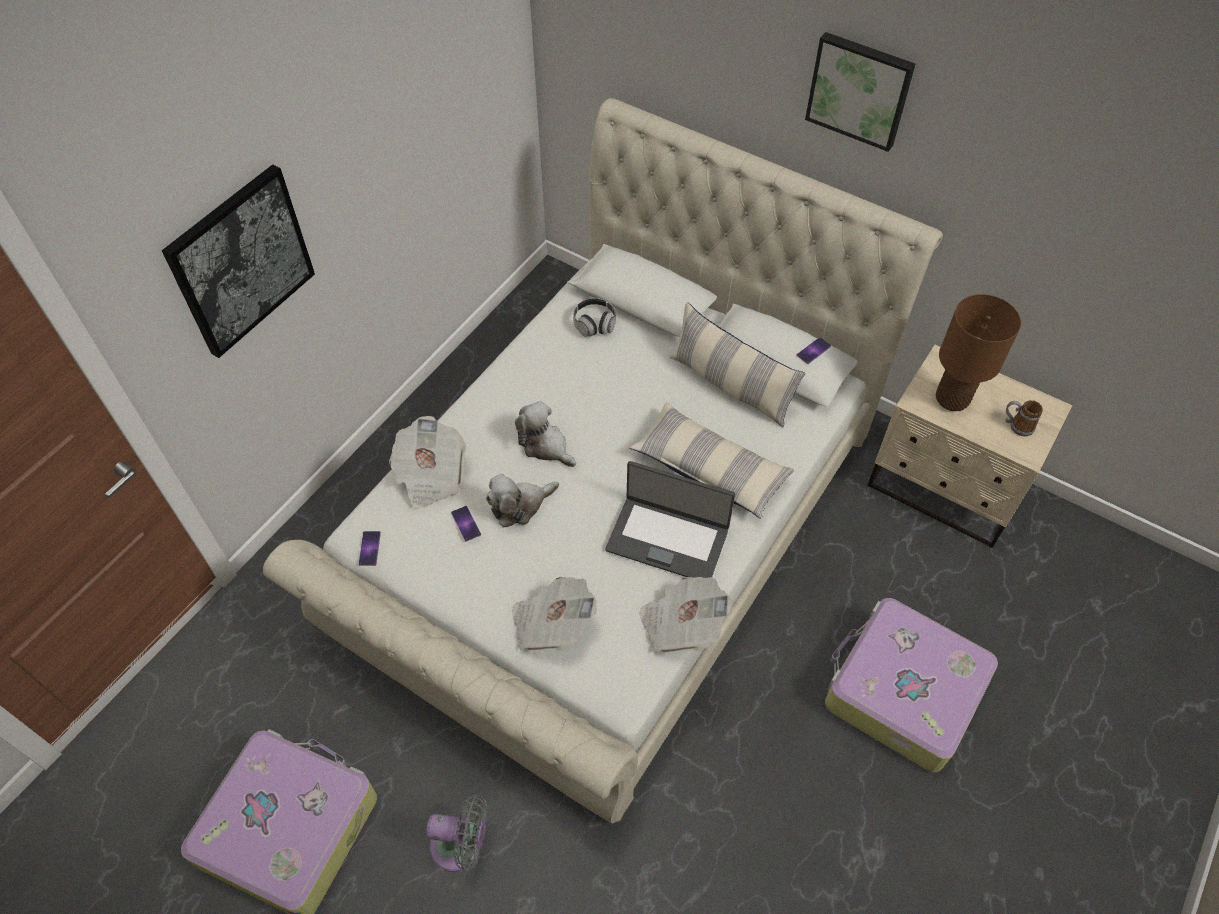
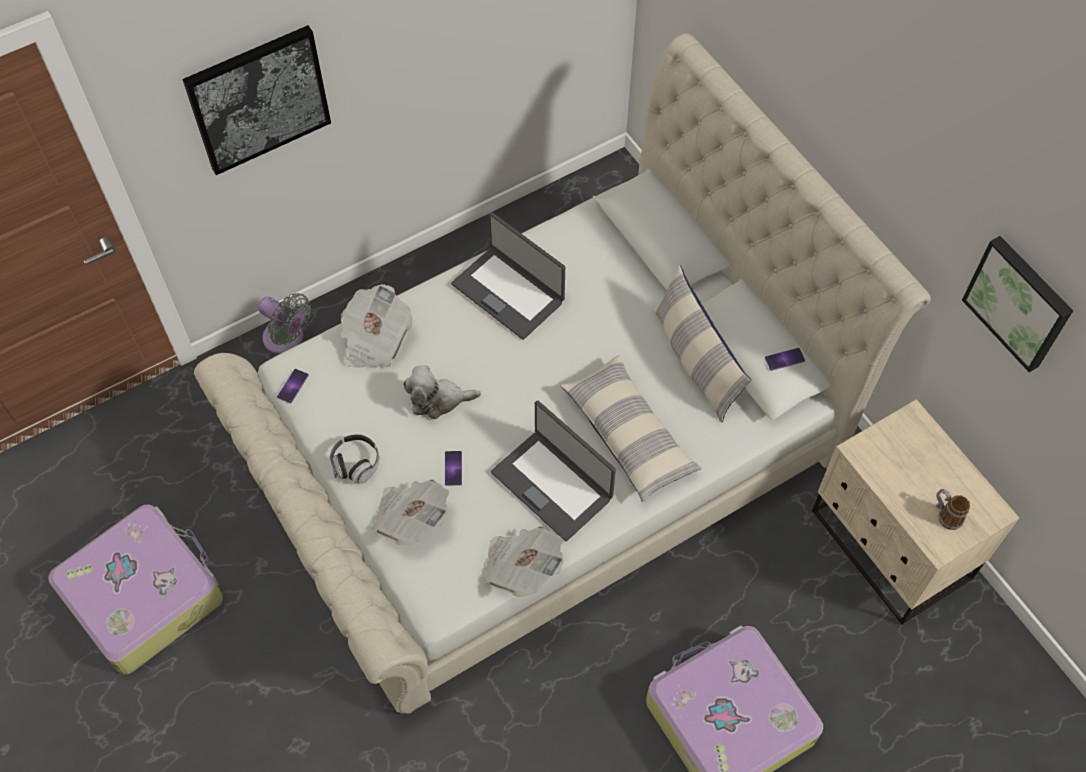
camera: 25 degrees right, 5 degrees up
(461, 846) = (271, 674): grey fan -> grey fan (287, 339)
(466, 523) = (383, 397): phone -> phone (453, 468)
(534, 388) = (509, 292): none -> laptop
(545, 445) = (490, 352): plush toy -> none
(594, 324) = (599, 248): headphones -> headphones (356, 464)
(860, 90) = (885, 129): picture -> picture (1019, 302)
(950, 401) = (894, 463): brown table lamp -> none

